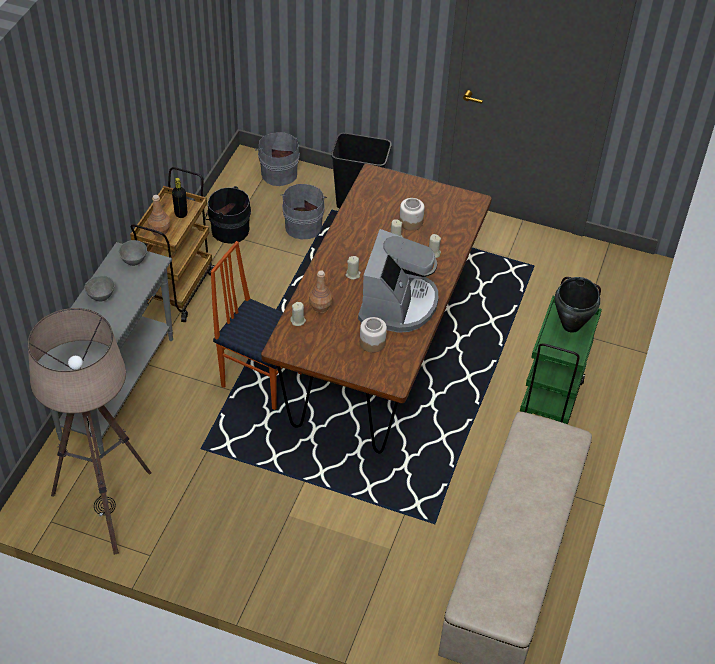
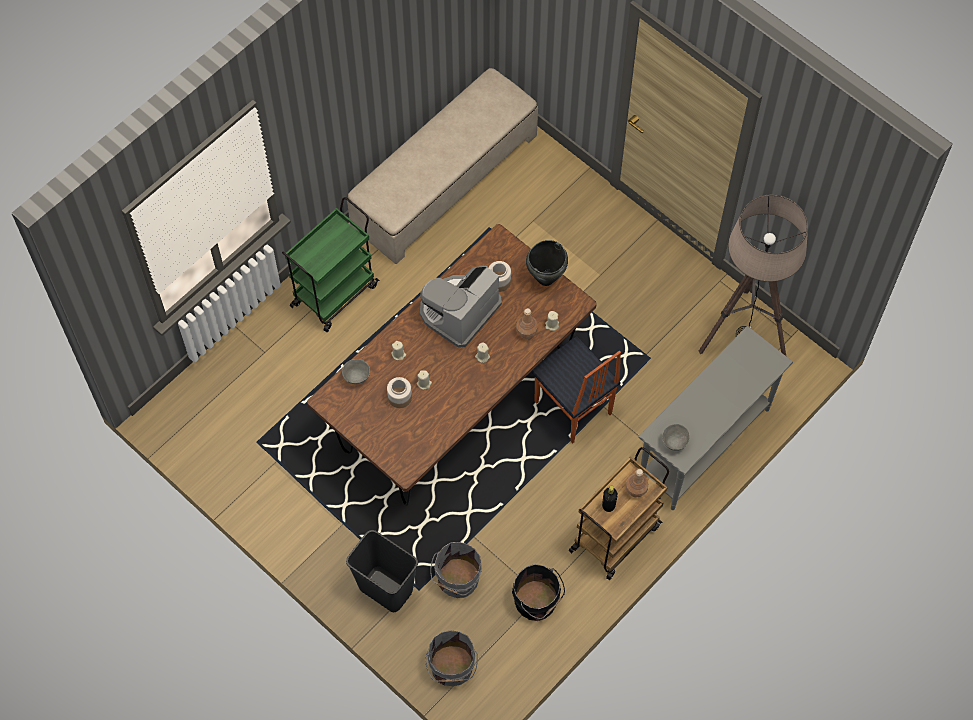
camera: 155 degrees left, 15 degrees up
(101, 297) = (715, 411): grey bowl -> grey bowl (357, 377)
(571, 325) = (317, 254): black cooking pot -> black cooking pot (545, 278)

